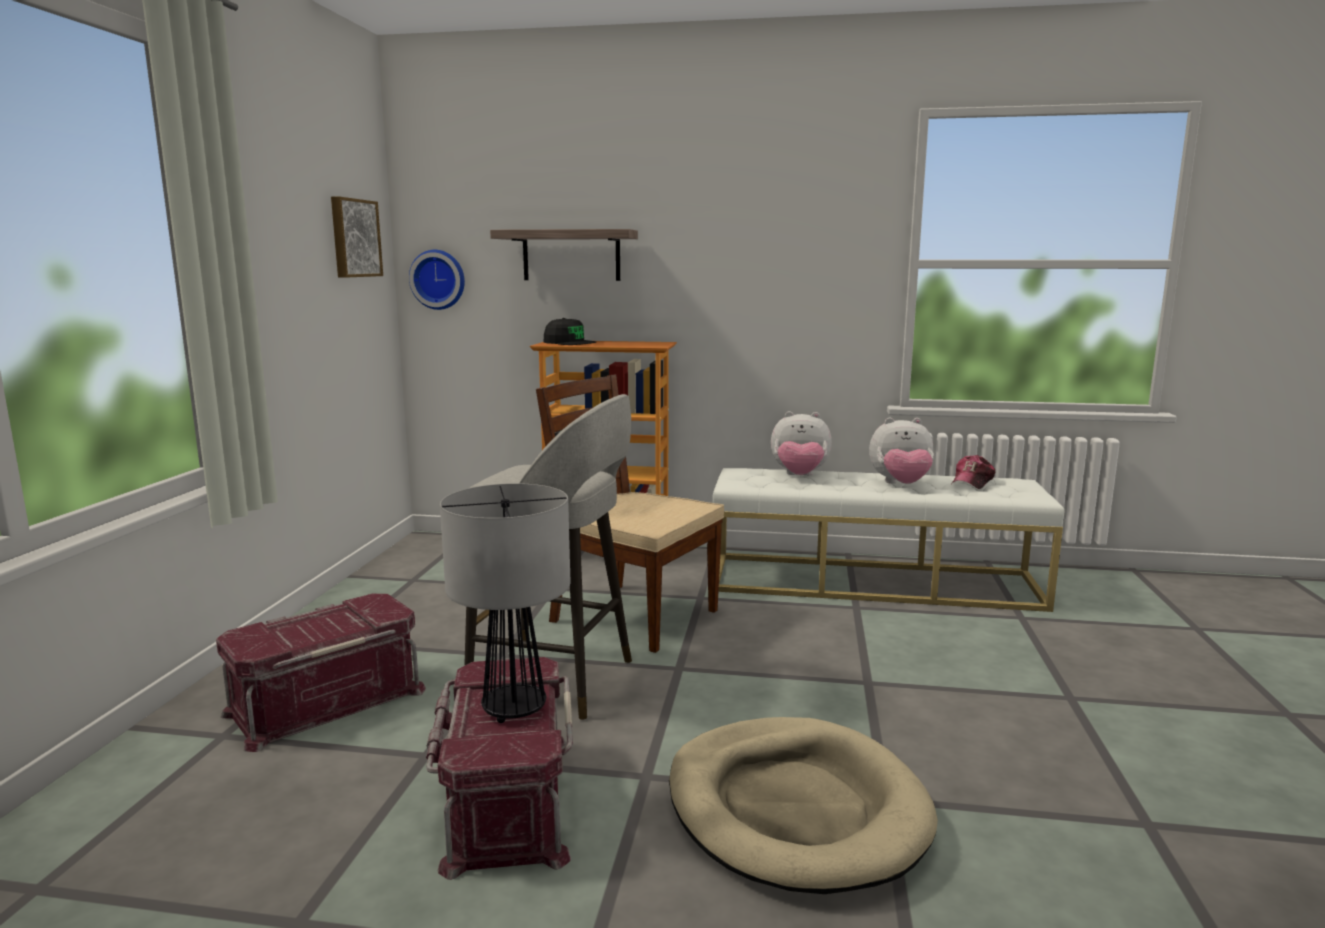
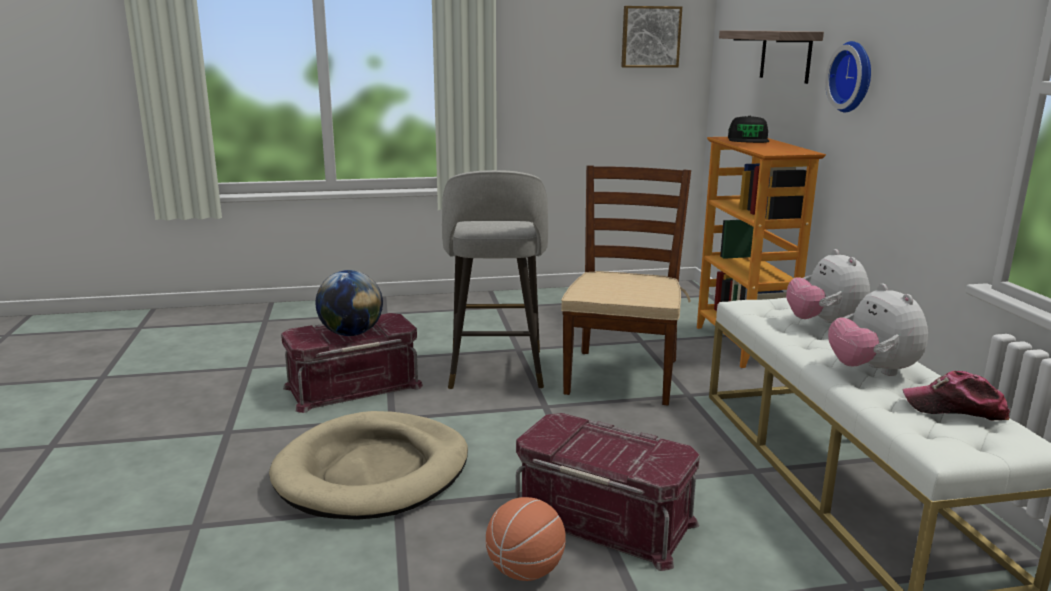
camera: 70 degrees right, 5 degrees up
(325, 701) = (430, 323): red storage box -> red storage box (604, 518)
(439, 279) = (725, 72): wall clock -> wall clock (854, 77)
(513, 709) = (351, 334): table lamp -> globe
(1015, 738) = (525, 570): none -> basketball

